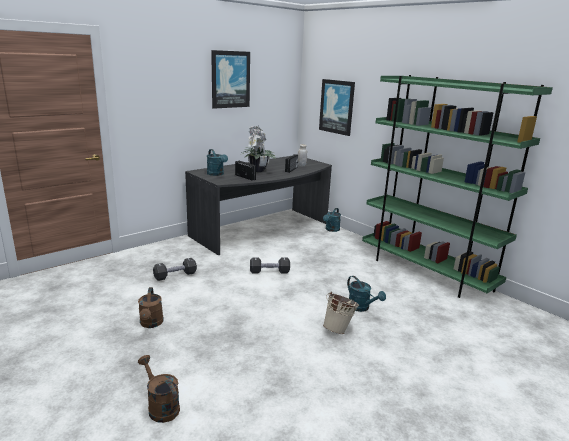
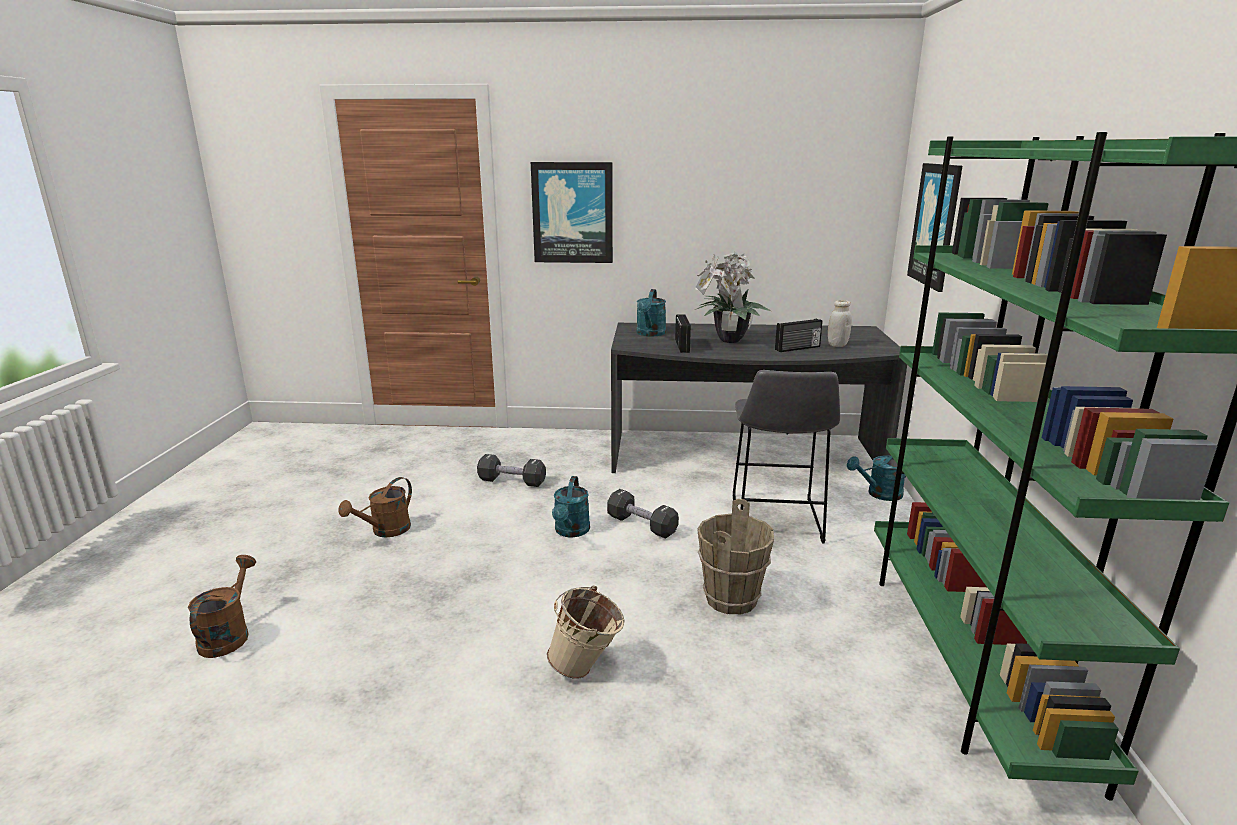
camera: 45 degrees right, 0 degrees up
(230, 79) = (722, 167): picture -> picture (572, 213)
(314, 252) = (775, 521): none -> grey stool
(344, 284) = (732, 599): none -> brown bucket
(361, 308) = (691, 654): turquoise watering can -> turquoise watering can (571, 532)

